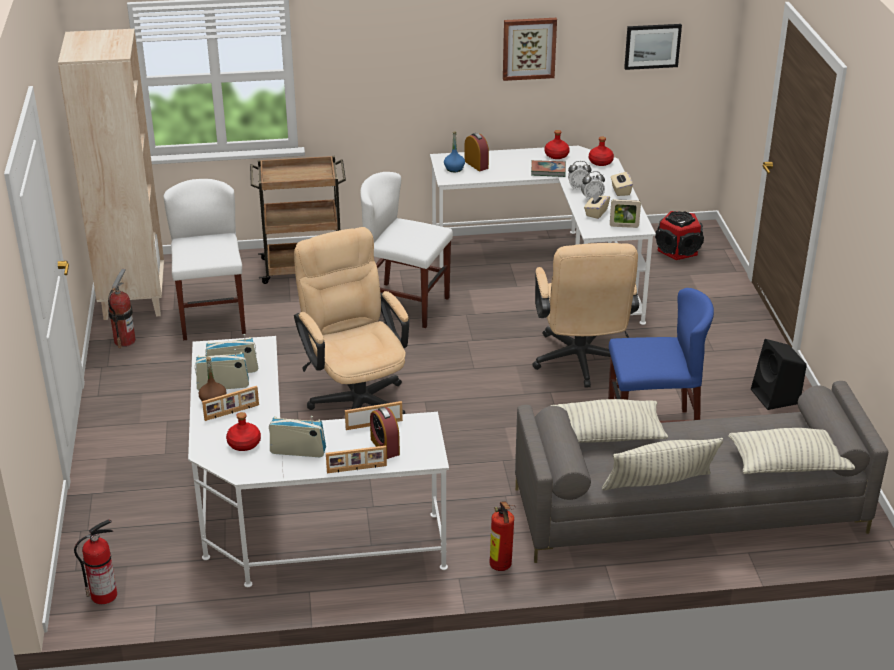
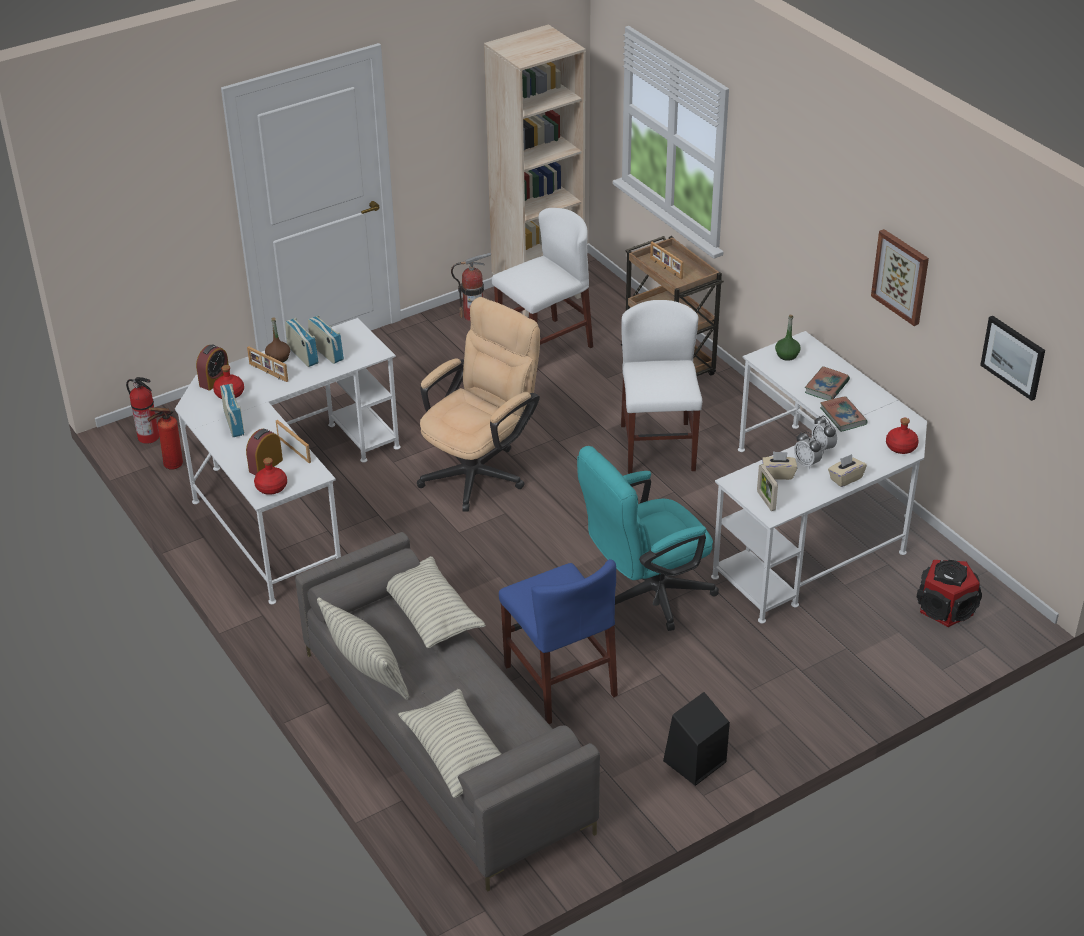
camera: 65 degrees right, 5 degrees up
(357, 469) = (226, 461): picture frame -> picture frame (665, 268)
(454, 168) = (787, 355): blue bottle -> green bottle
(476, 164) = (810, 366): alarm clock -> alarm clock (214, 380)
(501, 567) = (290, 636): fire extinguisher -> fire extinguisher (170, 466)
(507, 166) = (826, 387): none -> book
(556, 155) = (885, 412): red bottle -> red bottle (271, 487)
(580, 364) = (645, 596): beige office chair -> turquoise office chair

